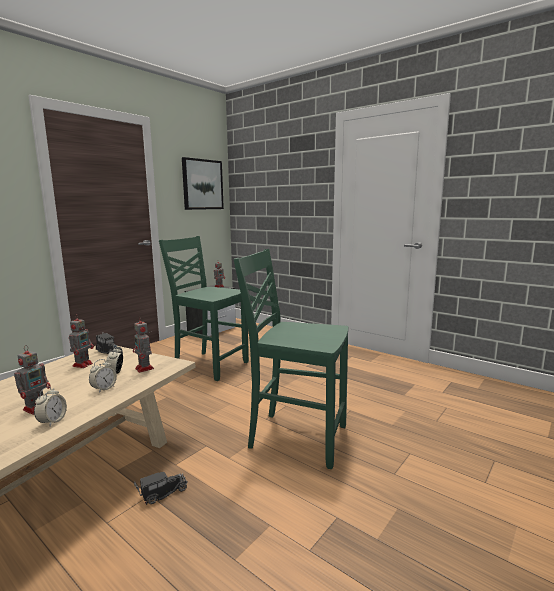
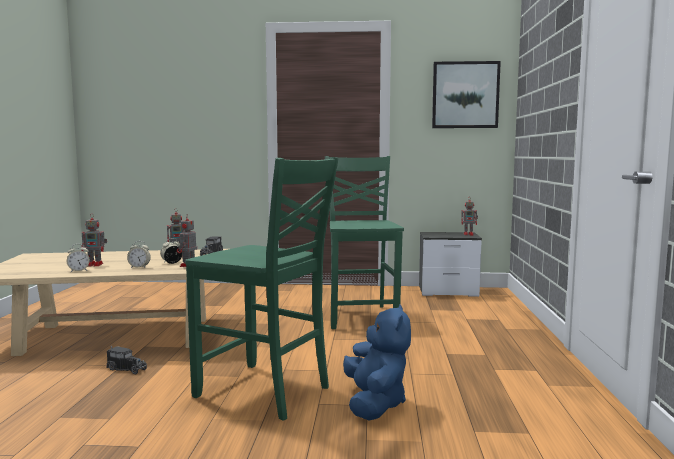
camera: 55 degrees right, 5 degrees down
(296, 437) = (265, 392): green chair -> green chair turned 135 degrees clockwise
(350, 407) = (375, 403): none -> blue plush toy

